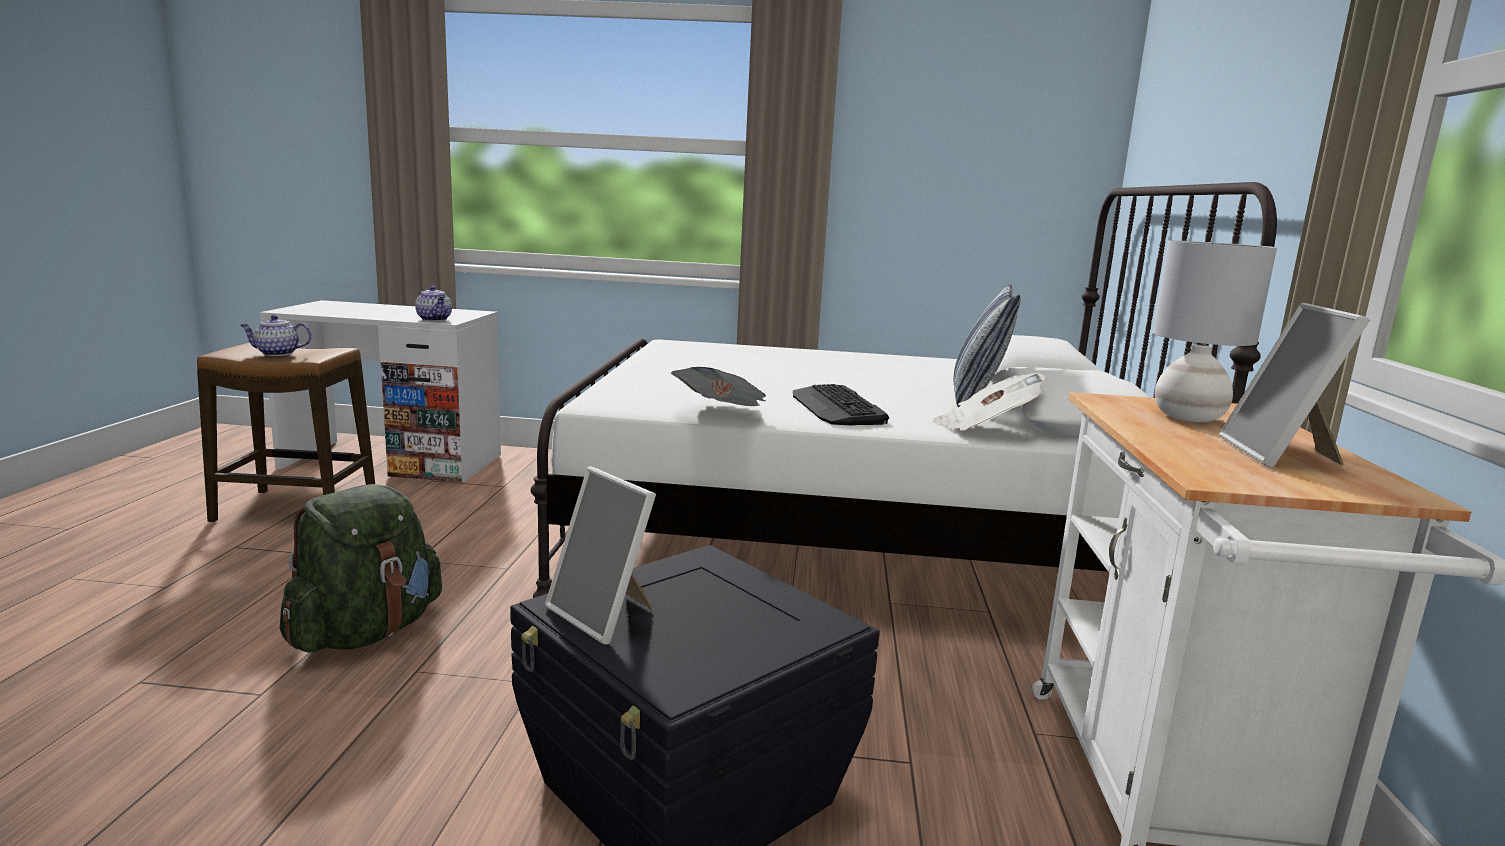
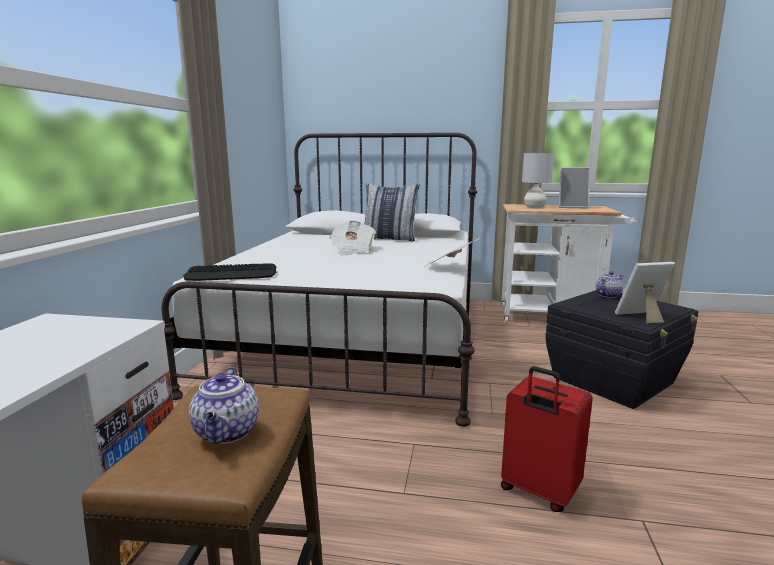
camera: 85 degrees left, 0 degrees up
(366, 632) = (538, 491): green backpack -> red suitcase
(435, 319) = (110, 332): teapot -> teapot (608, 295)
(605, 615) = (641, 317): picture frame -> picture frame turned 150 degrees counterclockwise
(837, 407) = (420, 253): keyboard -> keyboard (231, 274)
(984, 428) = (445, 241): newspaper -> newspaper (352, 250)

